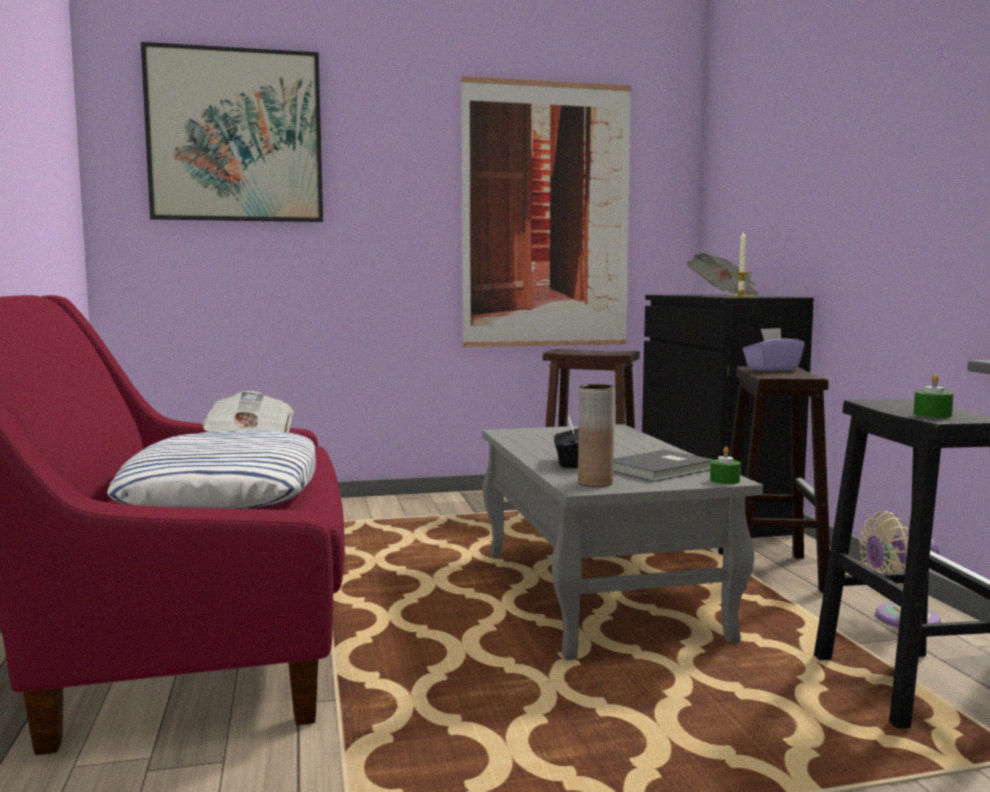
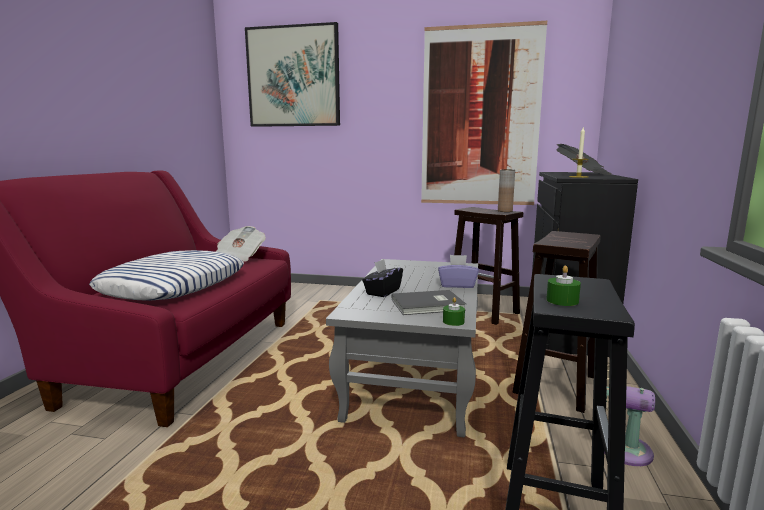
camera: 25 degrees right, 5 degrees up
(595, 483) = (363, 310): brown vase -> brown vase (505, 211)
(771, 369) = (569, 235): purple tissue box -> purple tissue box (457, 285)

